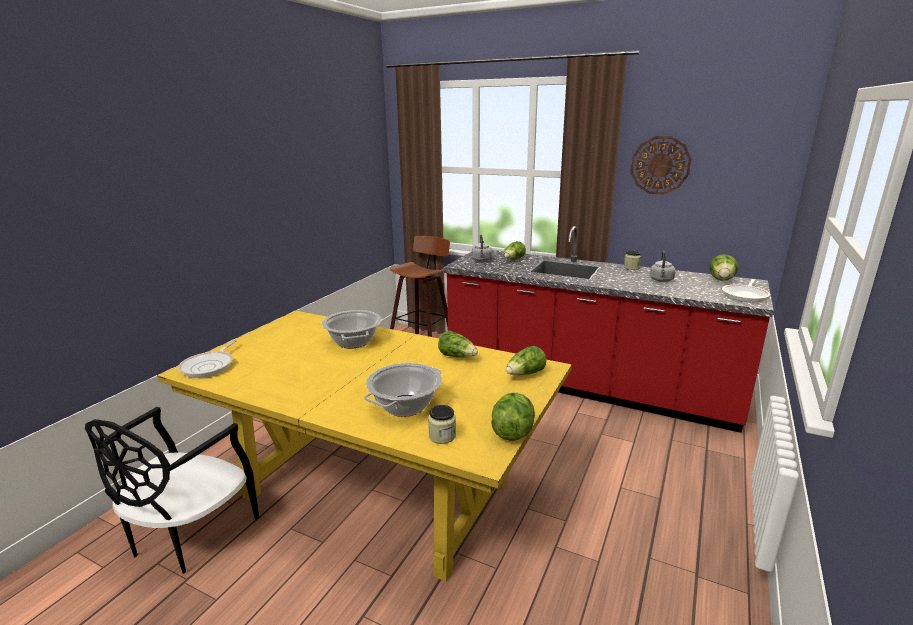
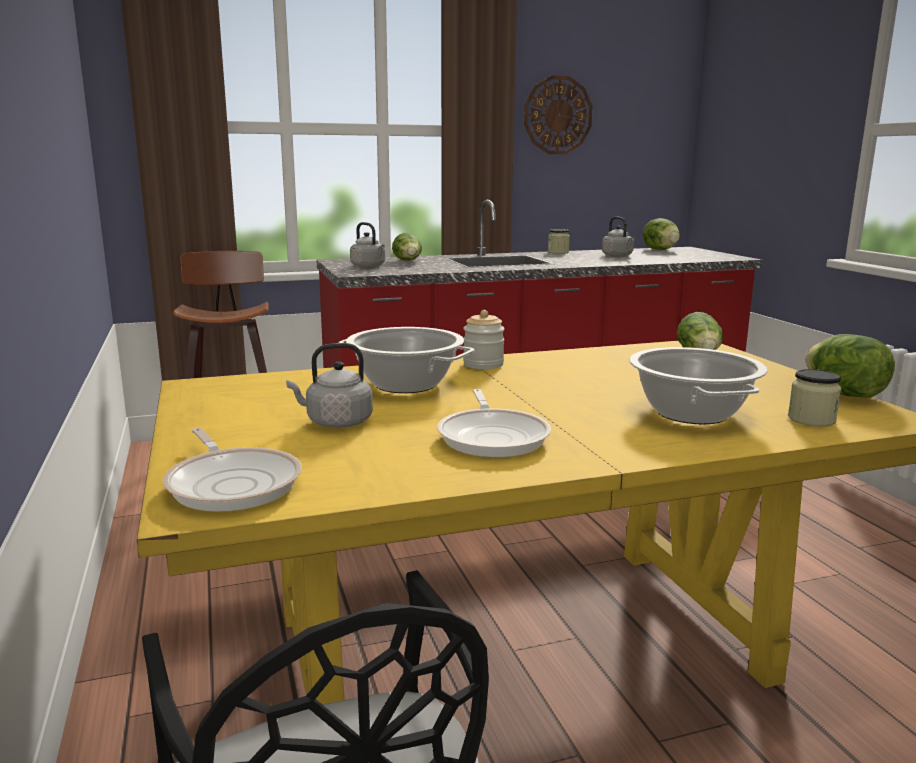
camera: 45 degrees left, 5 degrees down
(288, 352) = (336, 422): none -> grey kettle
(409, 341) = (483, 364): none -> jar
(457, 356) = (588, 361): lettuce -> none
(745, 295) = (713, 255): frying pan -> frying pan (493, 437)

